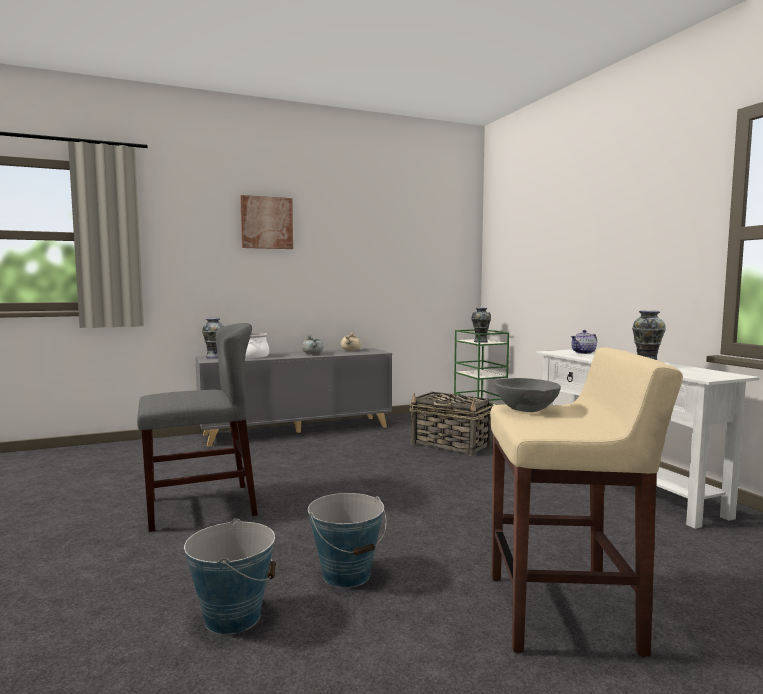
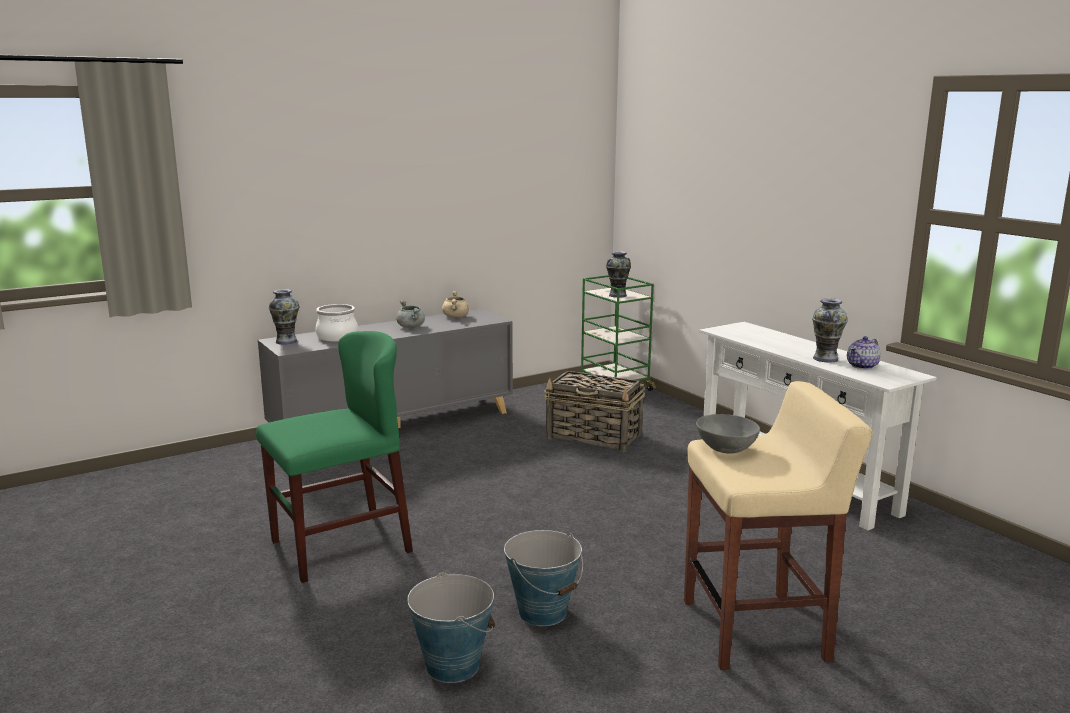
camera: 10 degrees left, 10 degrees up
(201, 507) = (340, 546): grey chair -> green chair
(266, 223) = (341, 153): picture -> none
(584, 352) = (754, 331): teapot -> teapot (862, 366)

